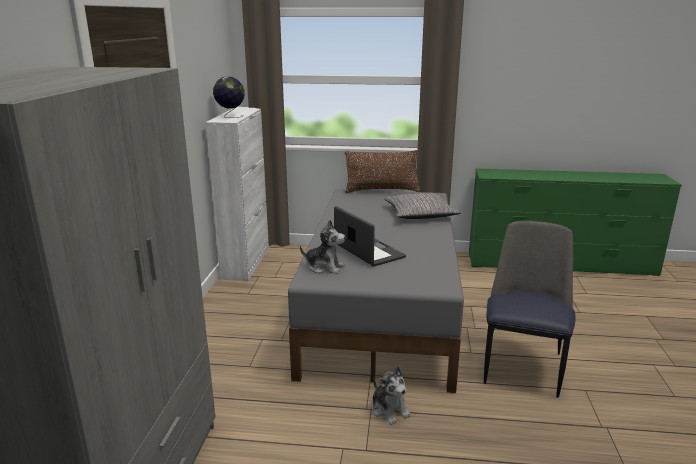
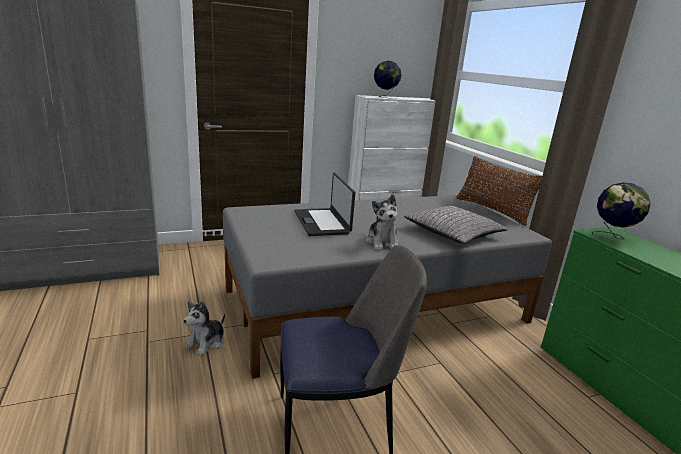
camera: 60 degrees right, 0 degrees up
(324, 267) = (271, 212): plush toy -> plush toy (382, 242)
(368, 251) = (322, 222): laptop -> laptop turned 135 degrees clockwise
(494, 174) = (612, 237): none -> globe

